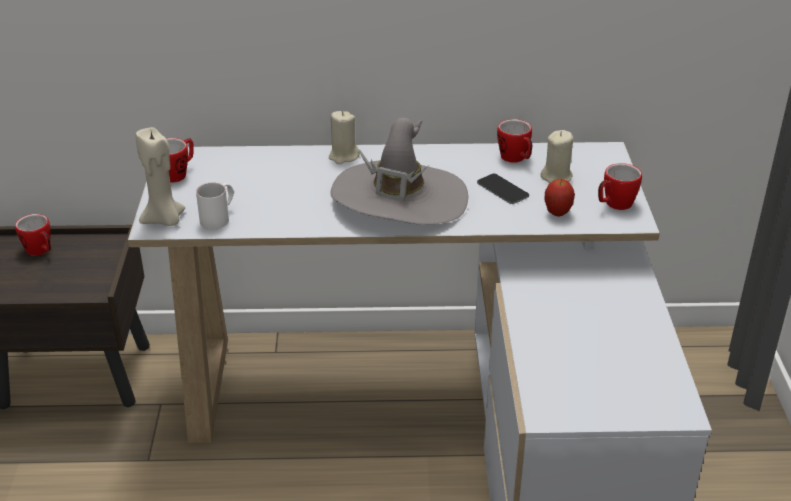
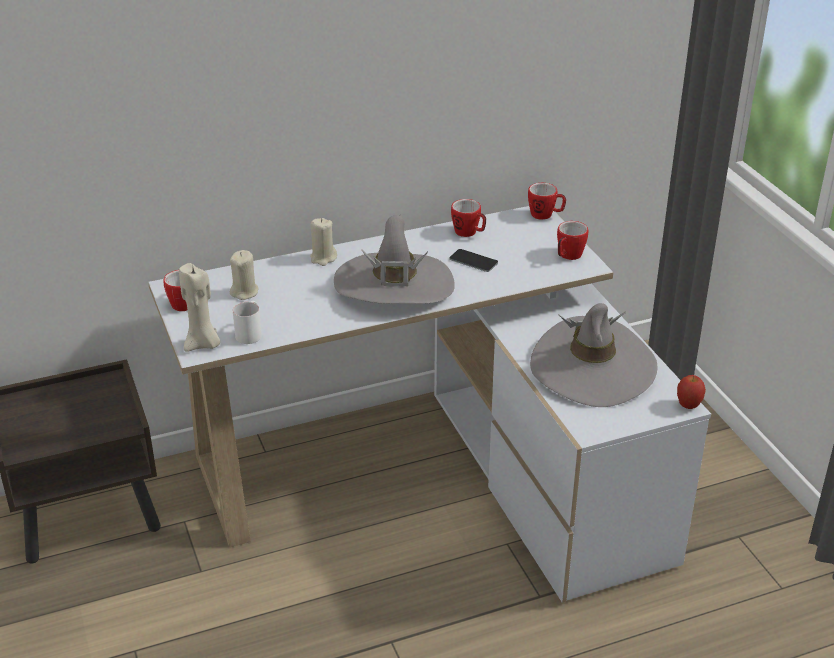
camera: 20 degrees left, 0 degrees up
(41, 251) = (47, 402): mug -> mug (545, 215)
(556, 177) = (510, 242): beige candle -> beige candle (244, 292)
(557, 213) = (528, 272): apple -> apple (688, 406)
(591, 340) = (592, 368): none -> grey hat

